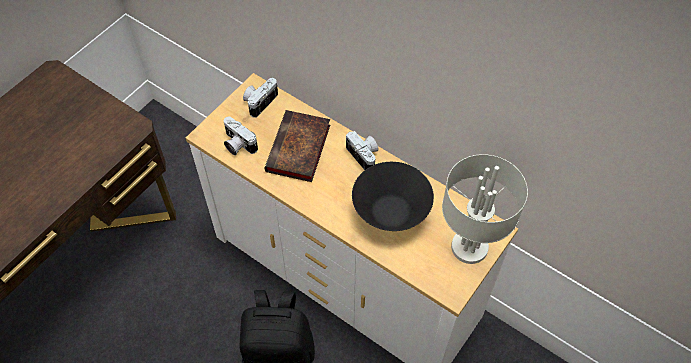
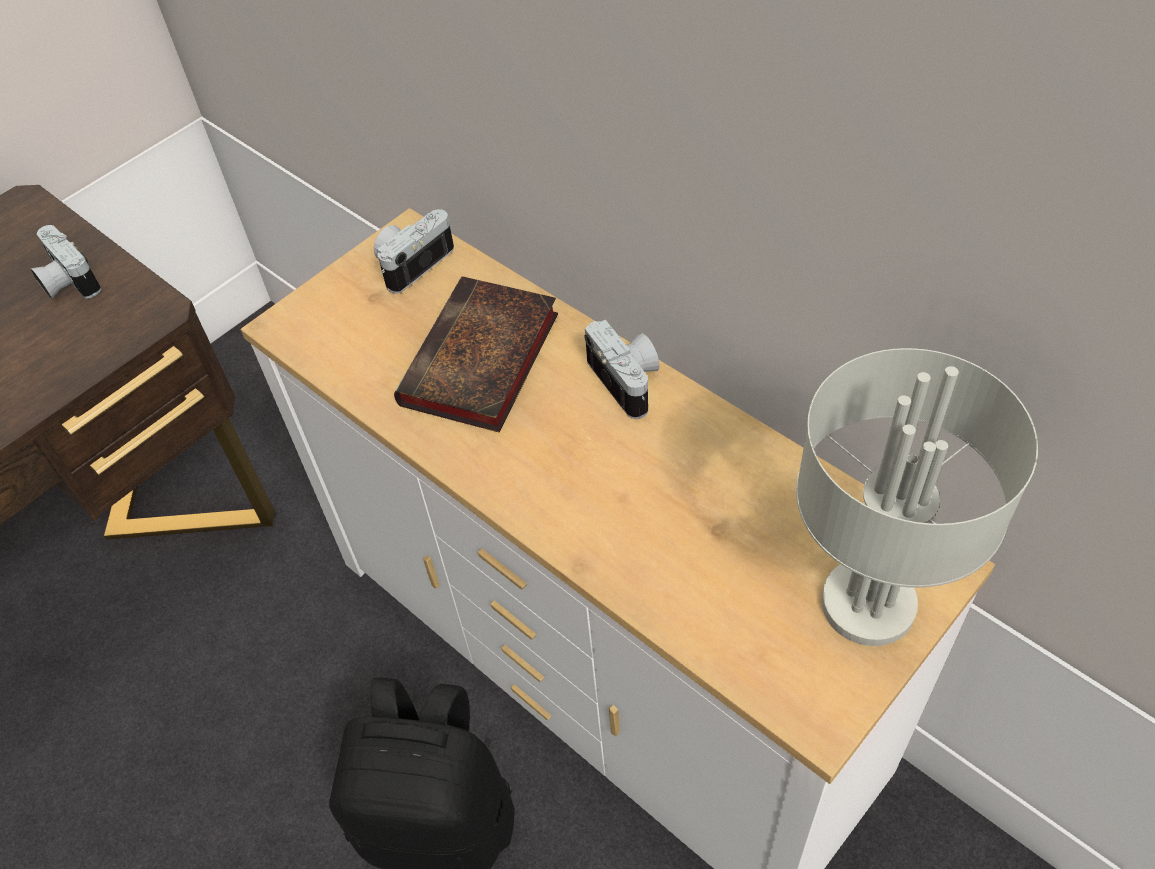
camera: 10 degrees right, 5 degrees down
(237, 144) = (348, 347): camera -> camera (67, 282)
(390, 212) = (676, 509): black bowl -> none

